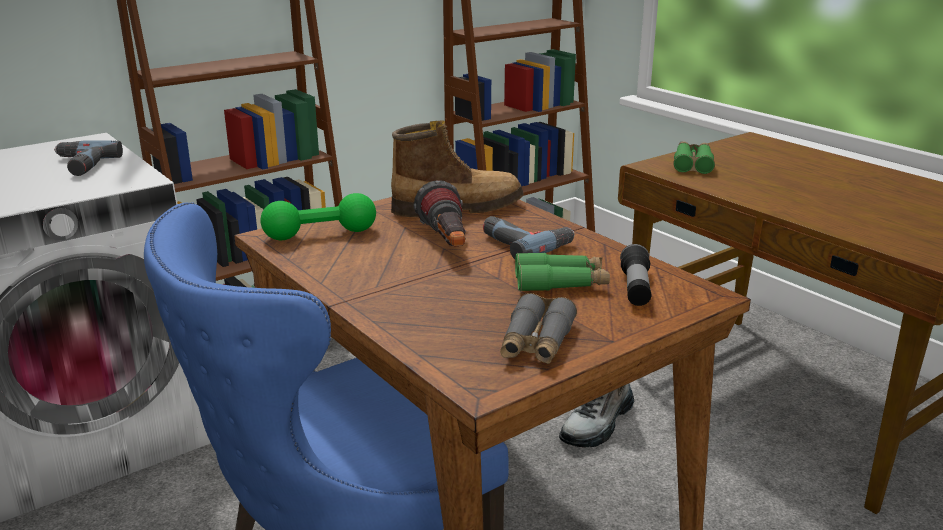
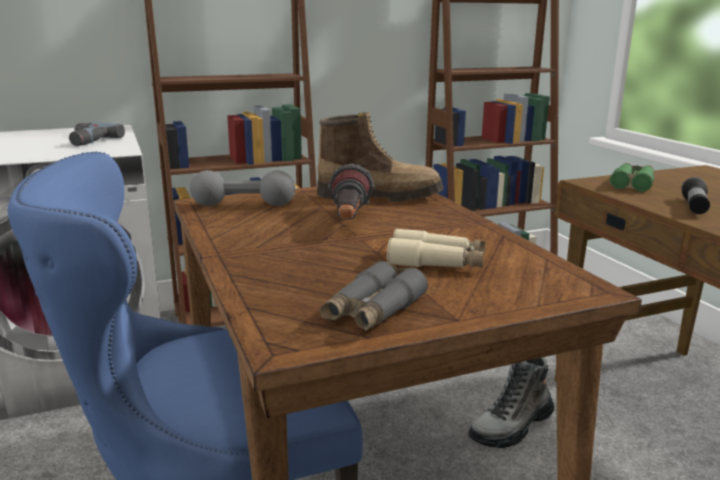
camera: 15 degrees right, 5 degrees down
(320, 234) = (243, 205): green dumbbell -> grey dumbbell
(525, 243) = (424, 227): power drill -> none
(561, 283) = (436, 262): green binoculars -> beige binoculars
(635, 288) = (512, 275): flashlight -> flashlight (694, 207)

